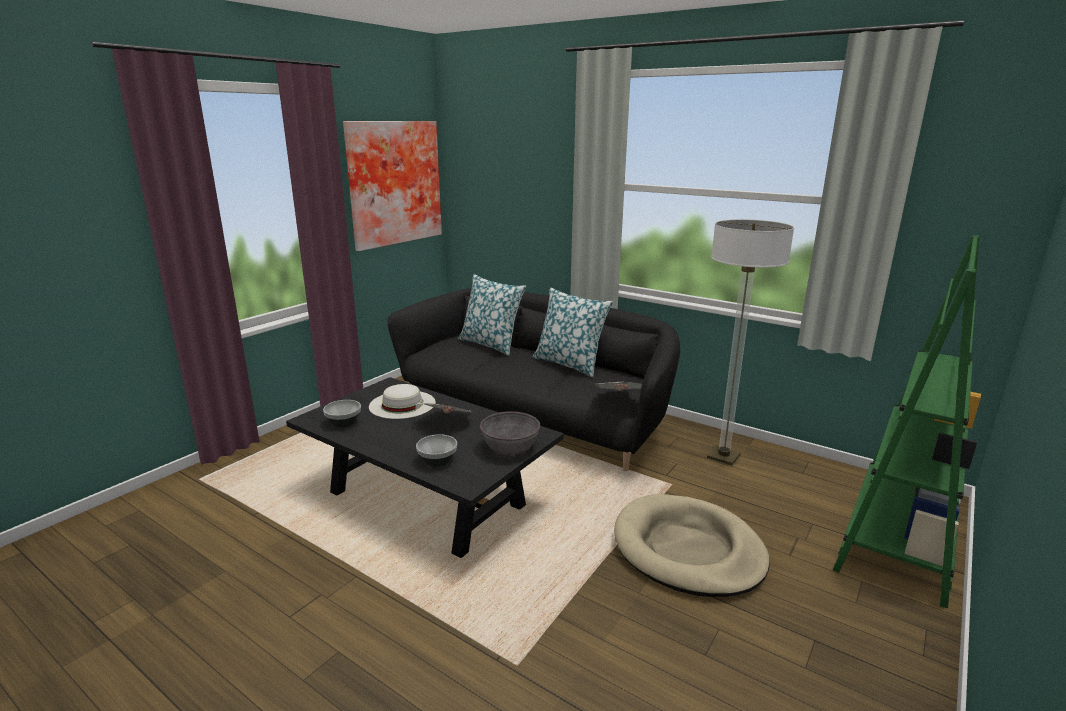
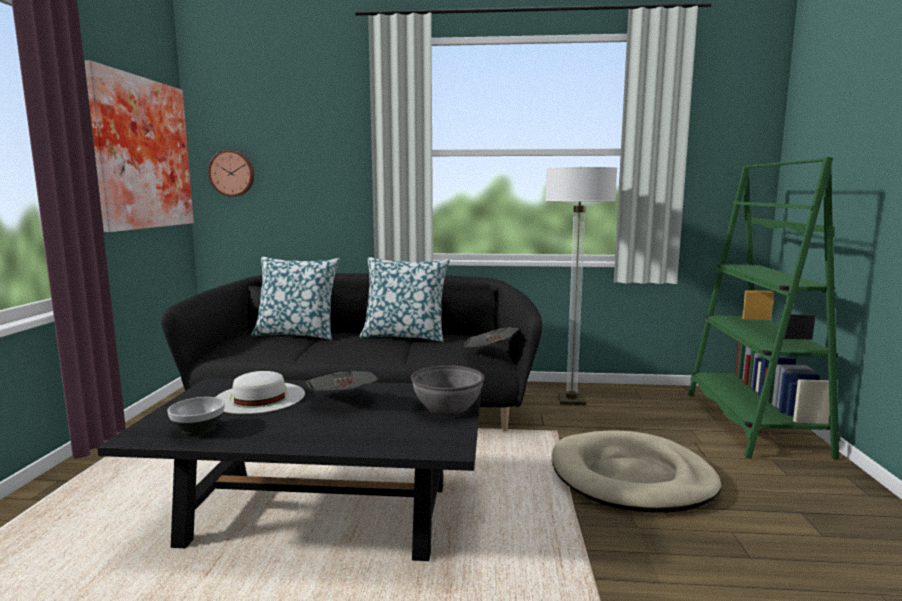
camera: 30 degrees left, 10 degrees down
(438, 461) = (382, 436): bowl -> none
(472, 193) = (232, 173): none -> wall clock

